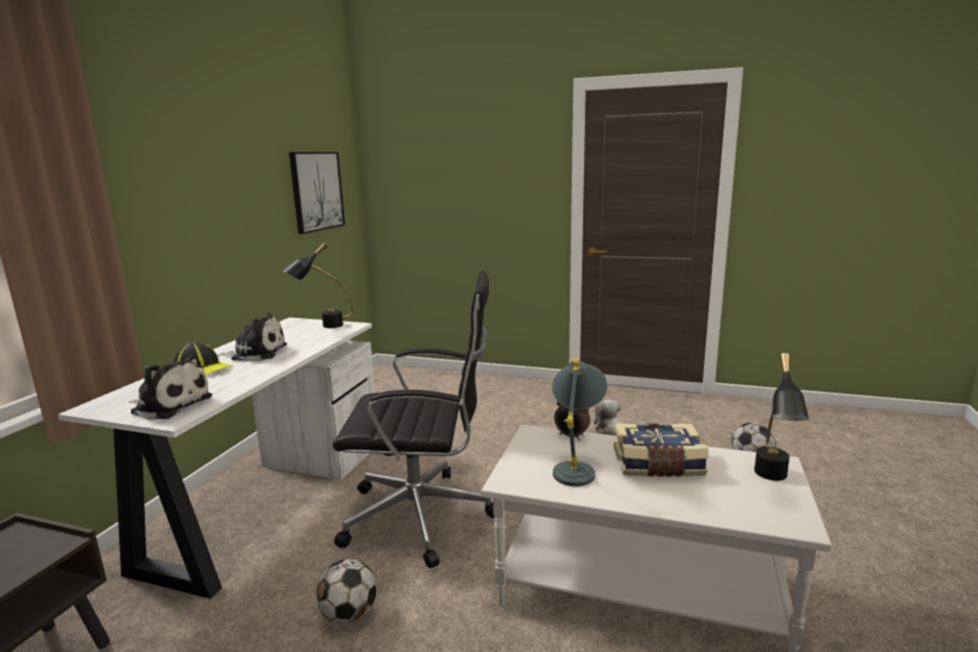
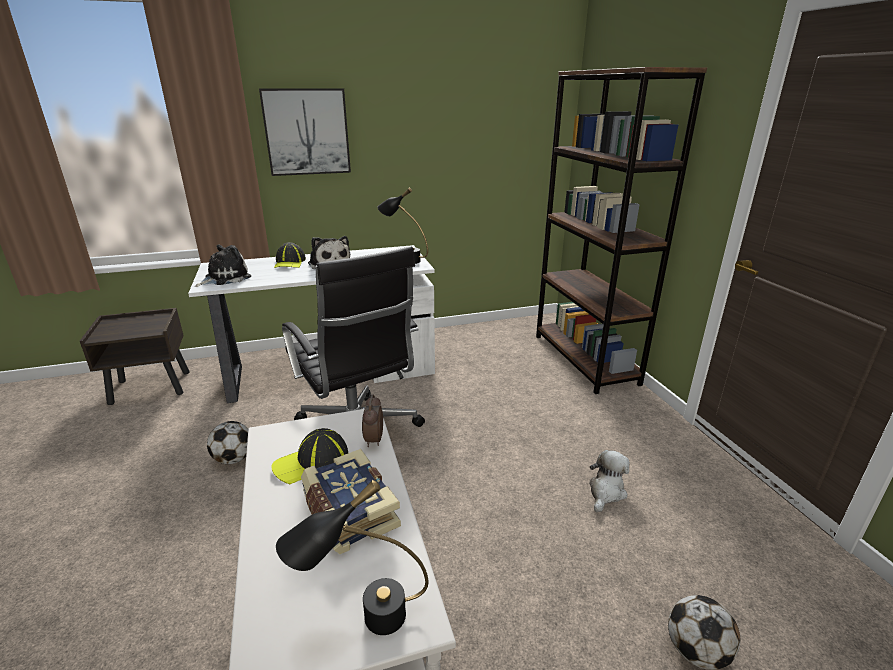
camera: 55 degrees right, 10 degrees up
(170, 405) = (225, 278): plush toy -> plush toy turned 120 degrees counterclockwise
(316, 191) = (496, 136): picture -> picture (307, 132)
(460, 380) = (584, 359): none -> brown bookcase
(576, 467) = (312, 462): grey table lamp -> cap

